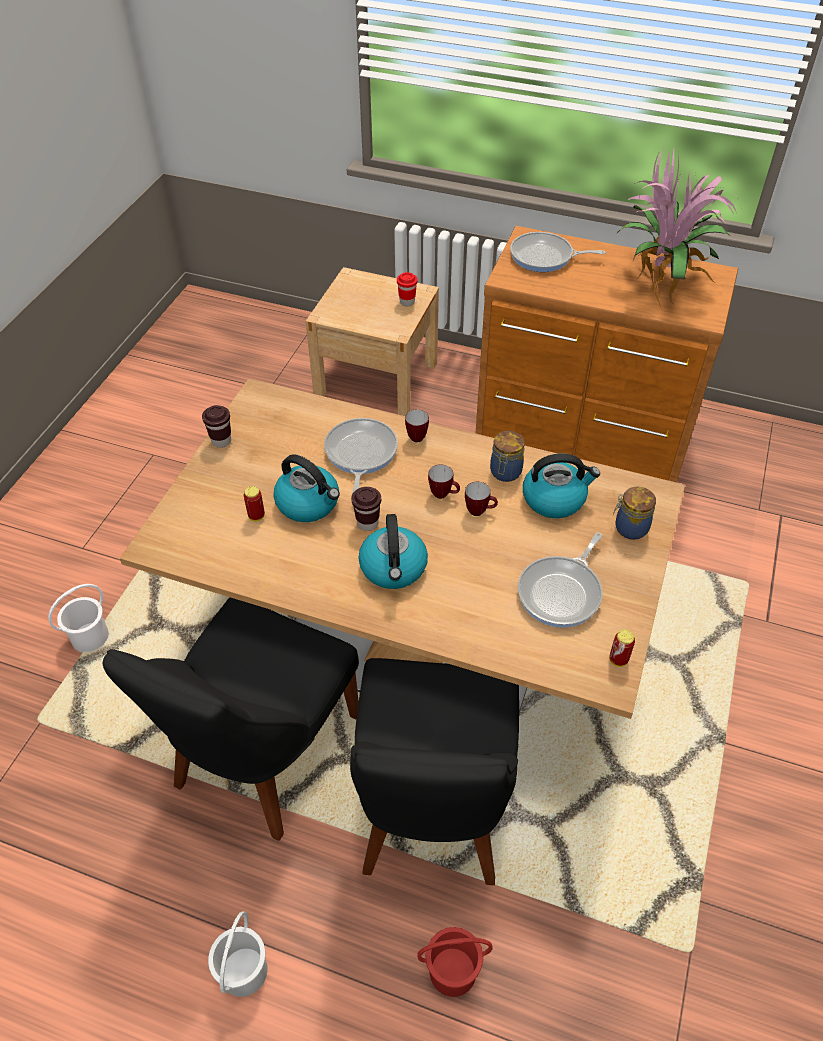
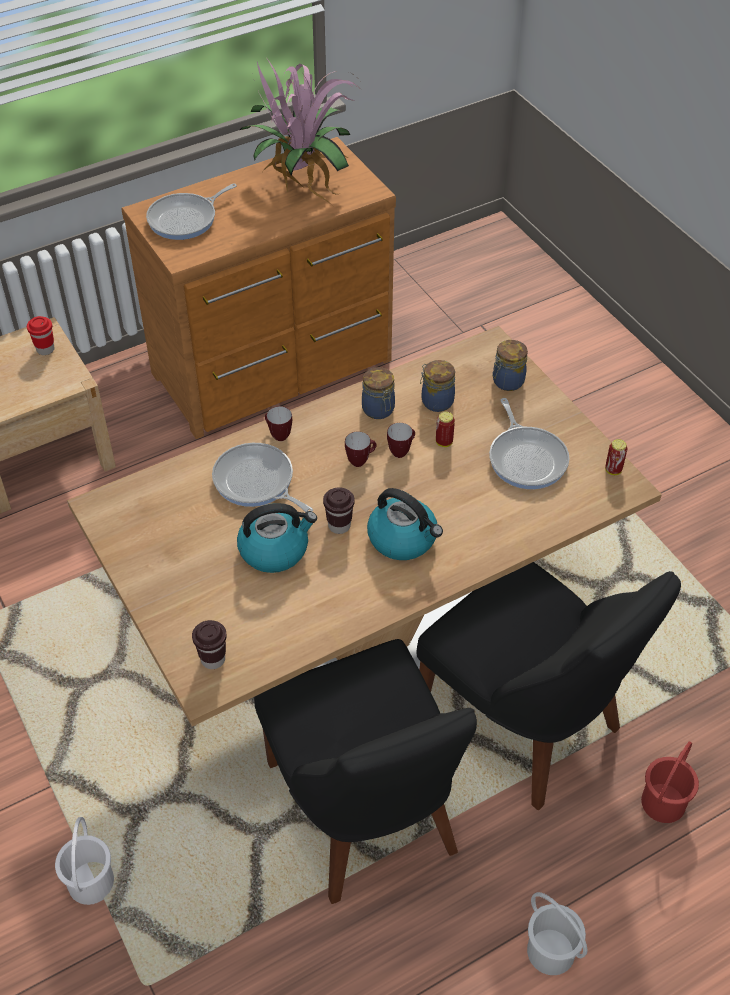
camera: 50 degrees left, 0 degrees up
(221, 441) = (128, 566): brown cup -> brown cup (213, 659)
(256, 516) = (250, 593): can -> can (444, 442)
(555, 499) = (436, 401): kettle -> jar

